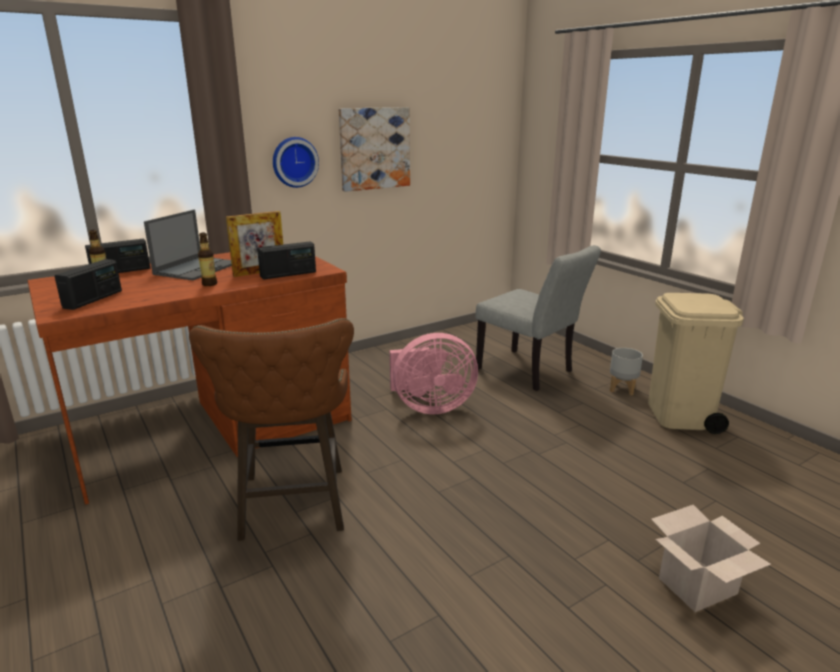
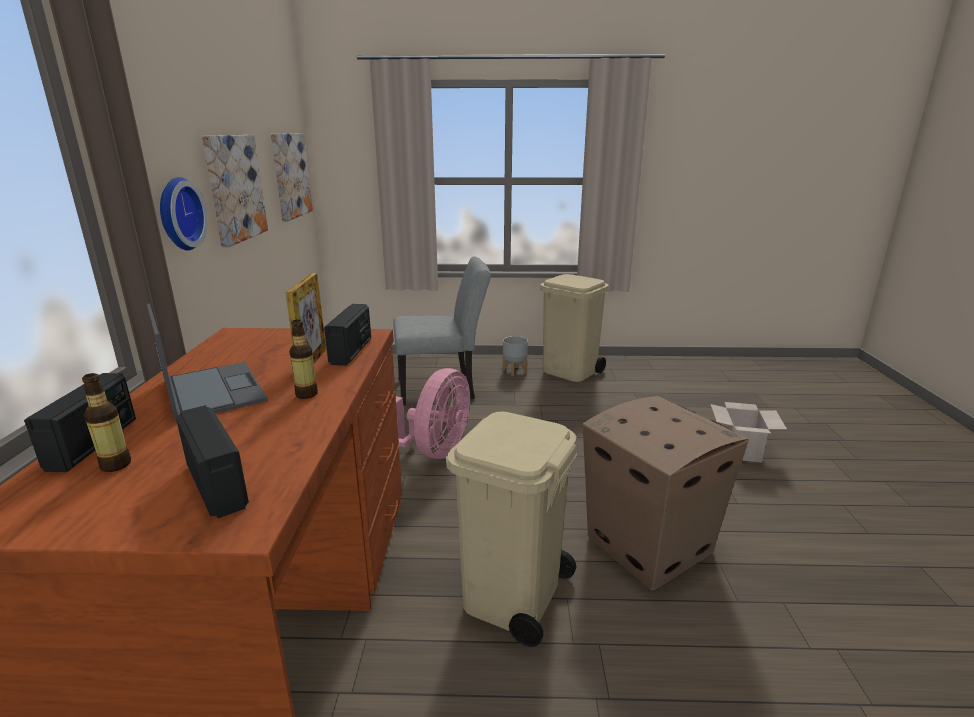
camera: 55 degrees left, 0 degrees up
(293, 506) = (512, 596): brown stool -> beige trash can
(423, 557) = (647, 543): none -> cardboard box
(472, 142) = (290, 175): none -> picture

